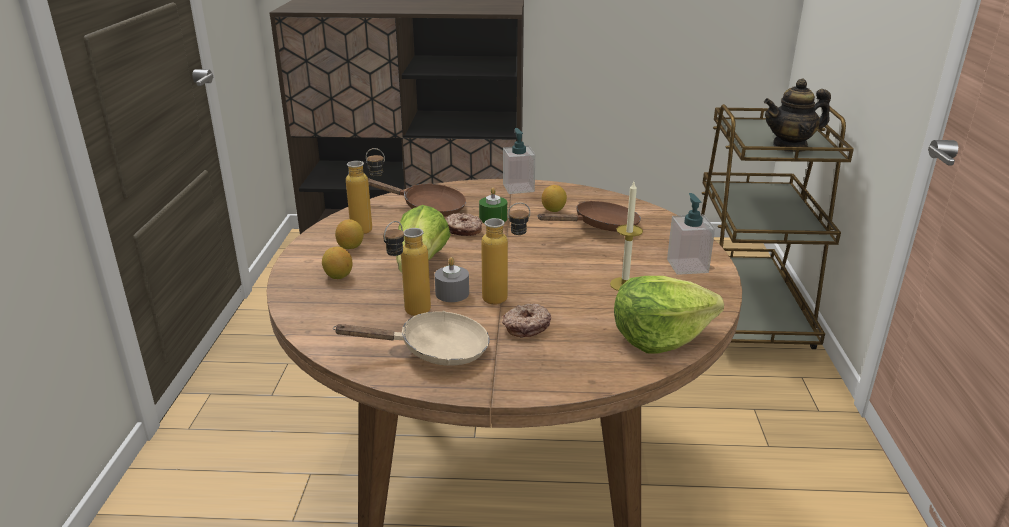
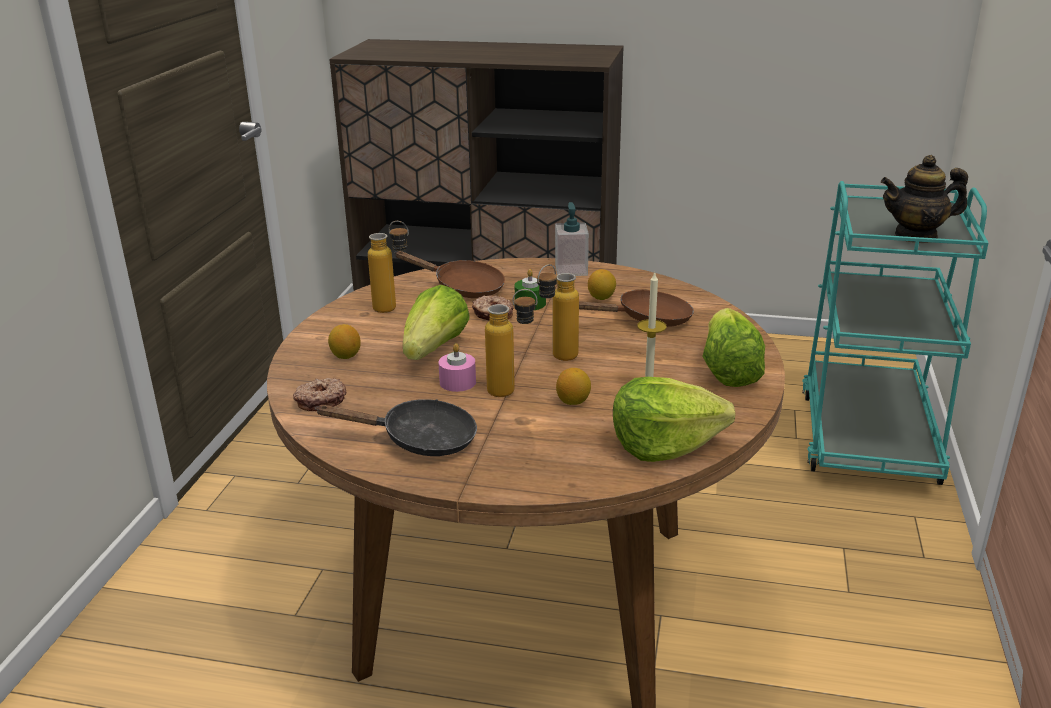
camera: 10 degrees right, 0 degrees up
(350, 247) = (367, 325): lemon -> lemon (573, 401)
(409, 314) = (406, 401): bottle -> bottle (557, 359)
(434, 350) = (419, 440): beige frying pan -> black frying pan
(452, 293) = (457, 382): grey candle -> pink candle
(526, 326) = (523, 422): donut -> donut (320, 401)
(687, 266) = (728, 370): soap dispenser -> lettuce
(746, 313) = (867, 435): brown cart -> turquoise cart

